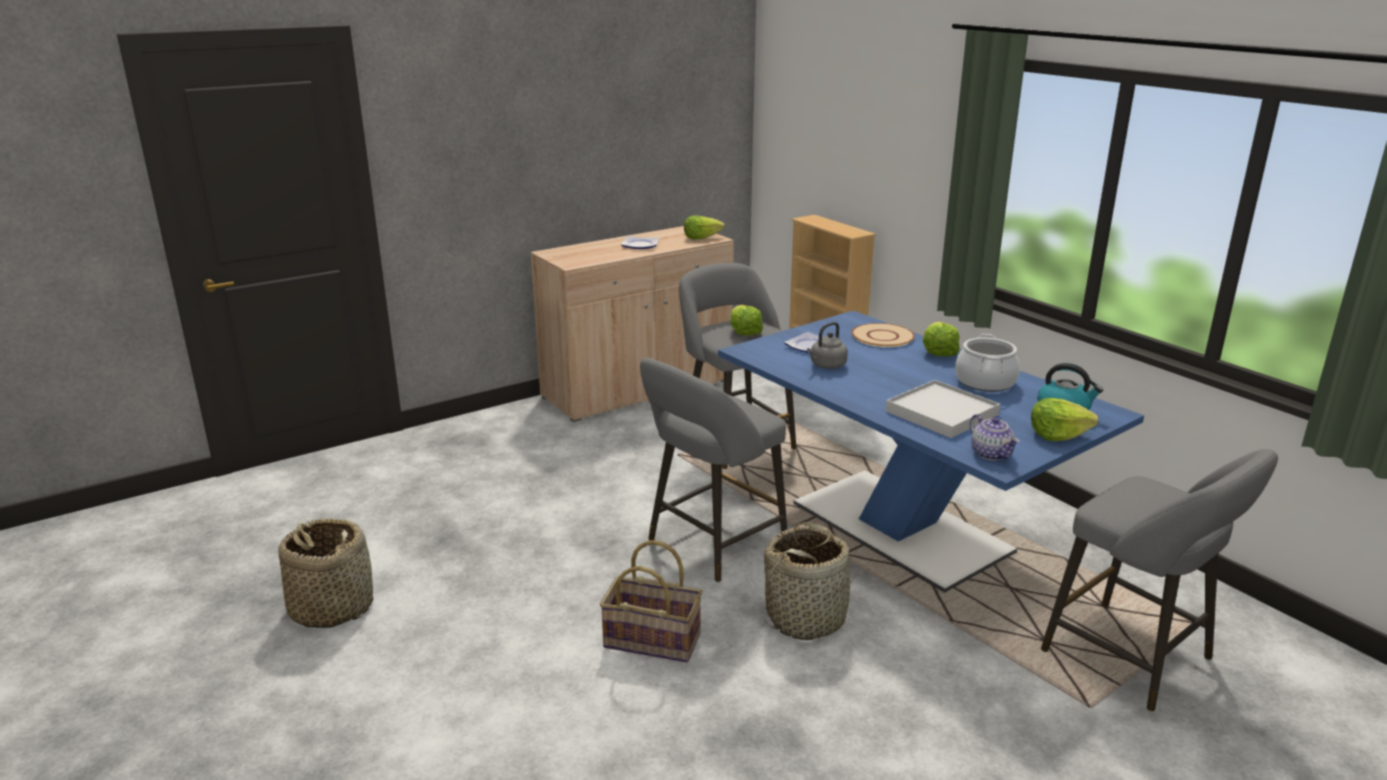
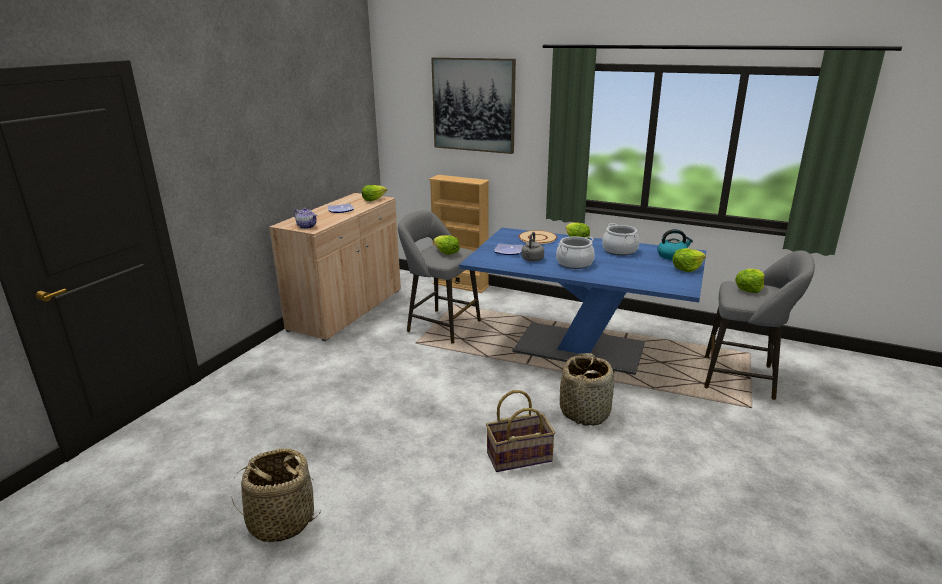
camera: 30 degrees left, 0 degrees up
(711, 545) = (492, 390): grey stool -> none
(867, 112) = (473, 105): none -> picture
(882, 385) = (574, 263): none -> cooking pot
(942, 413) = (623, 271): white tray -> none
(991, 454) = (674, 285): teapot -> teapot (307, 226)
(1155, 497) = (749, 289): none -> lettuce

